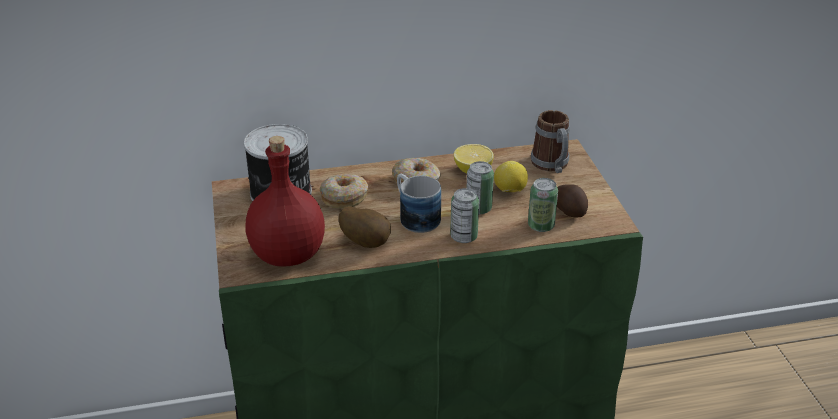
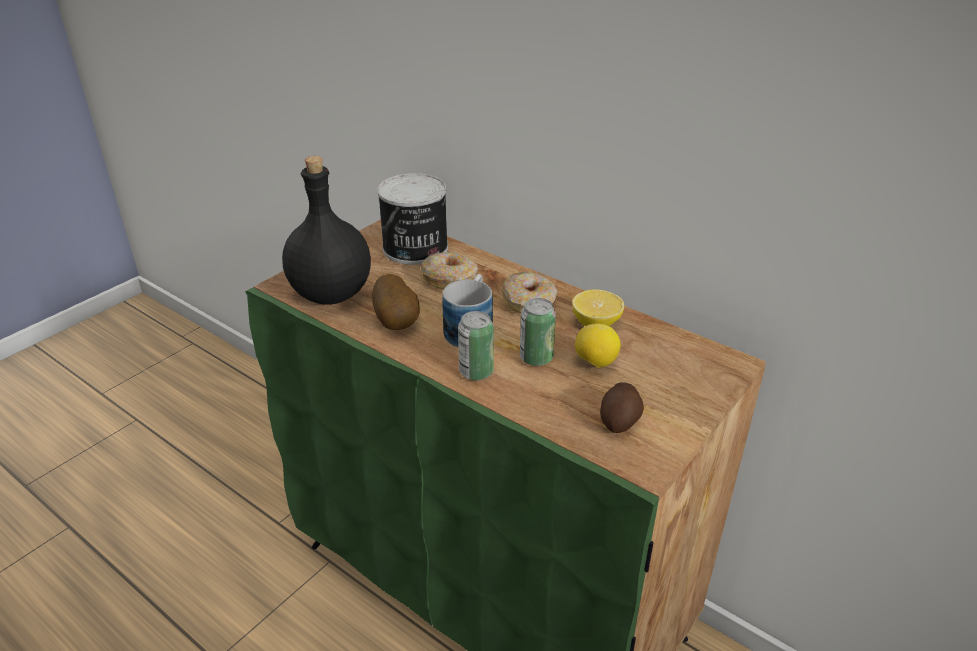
camera: 50 degrees right, 0 degrees up
(288, 254) = (333, 293): red bottle -> black bottle
(541, 226) = (562, 413): can -> none
(552, 166) = (684, 368): mug -> none

